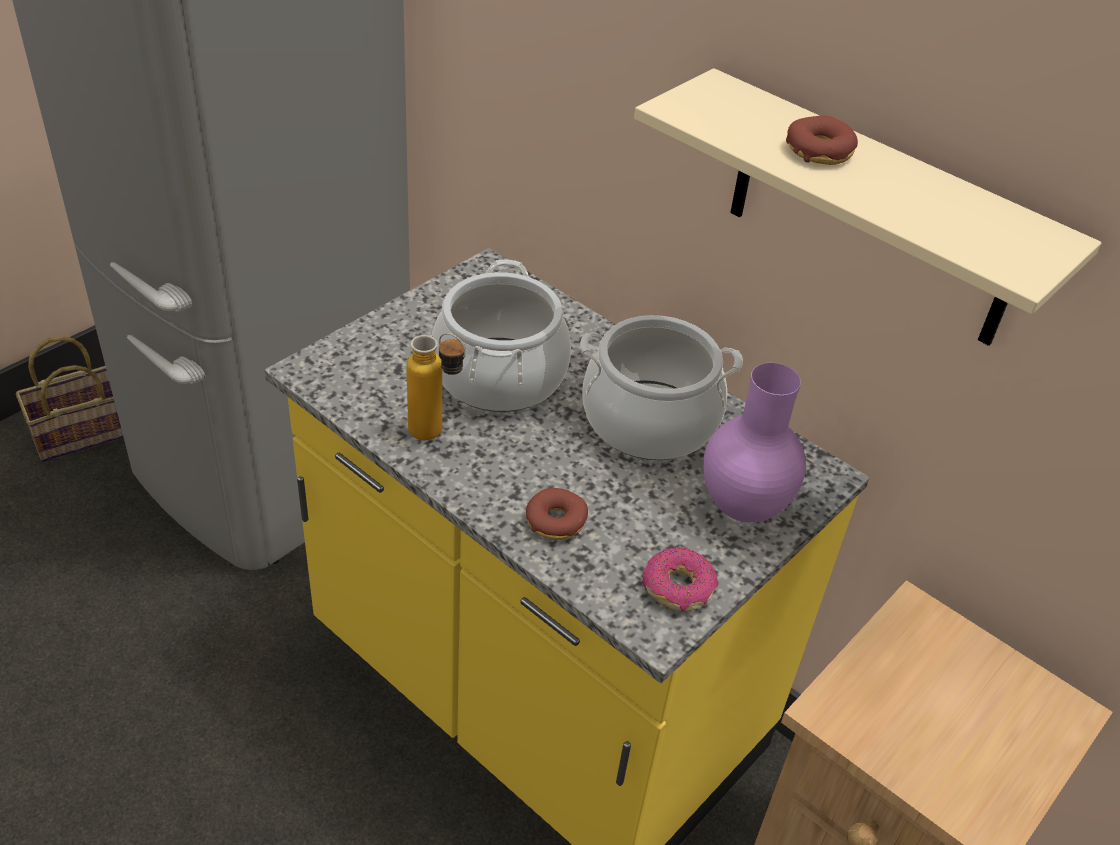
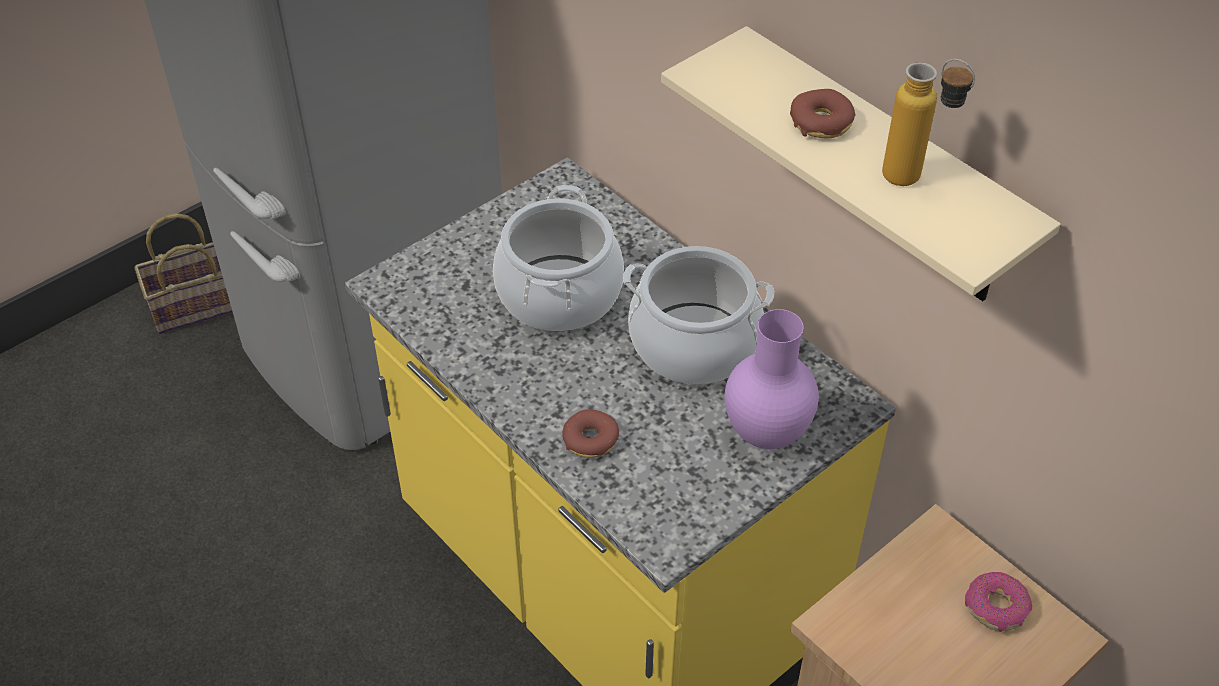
camera: 10 degrees right, 5 degrees up
(437, 436) = (494, 353): bottle -> bottle (915, 181)
(678, 588) = (692, 508): donut -> donut (996, 608)

